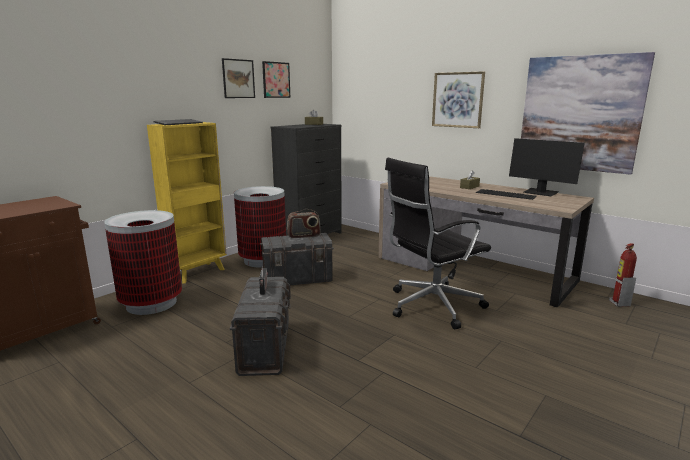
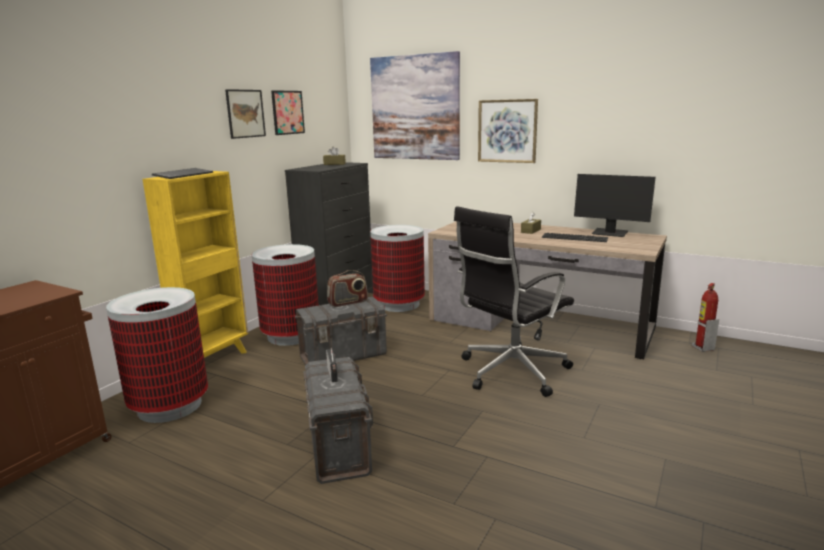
camera: 10 degrees left, 0 degrees up
(358, 243) = (399, 304): none -> trash can
(579, 113) = (646, 144): picture -> picture (415, 108)

